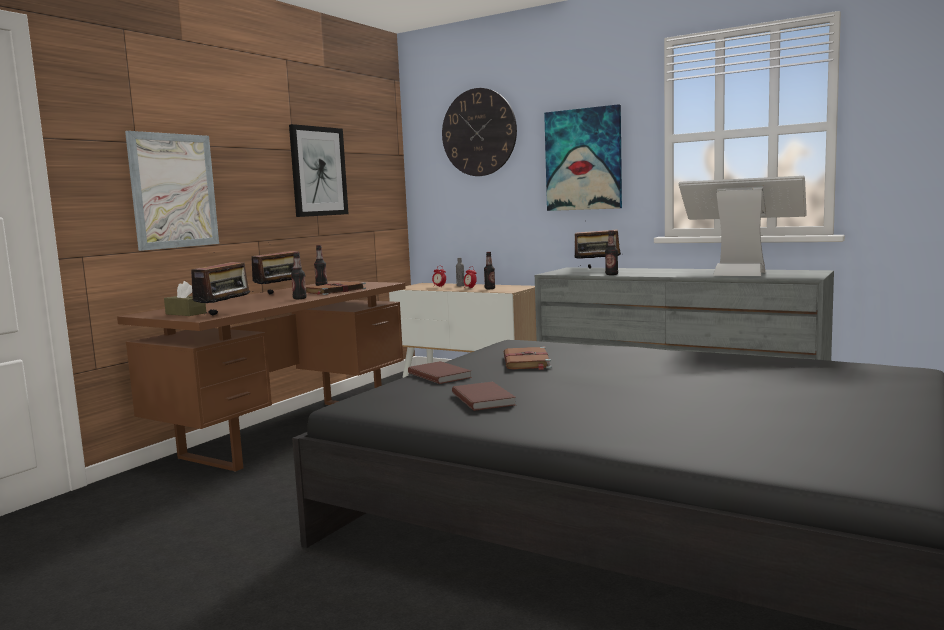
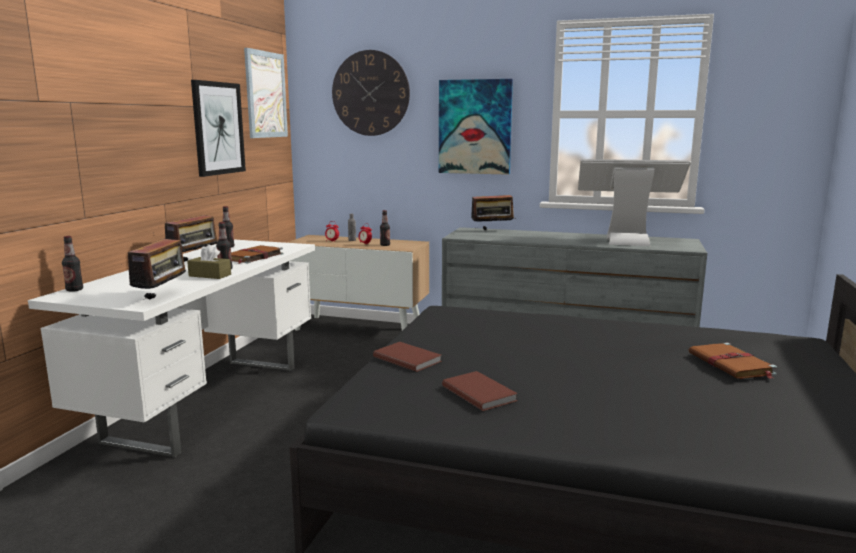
camera: 15 degrees left, 5 degrees up
(173, 191) = (81, 155): picture -> picture (266, 95)
(186, 313) = (113, 295): brown tissue box -> brown tissue box (210, 275)
(289, 432) = (208, 401): brown desk -> white desk
(527, 362) = (478, 338): brown book -> brown book (731, 364)
(611, 274) = (515, 240): bottle -> bottle (74, 290)

